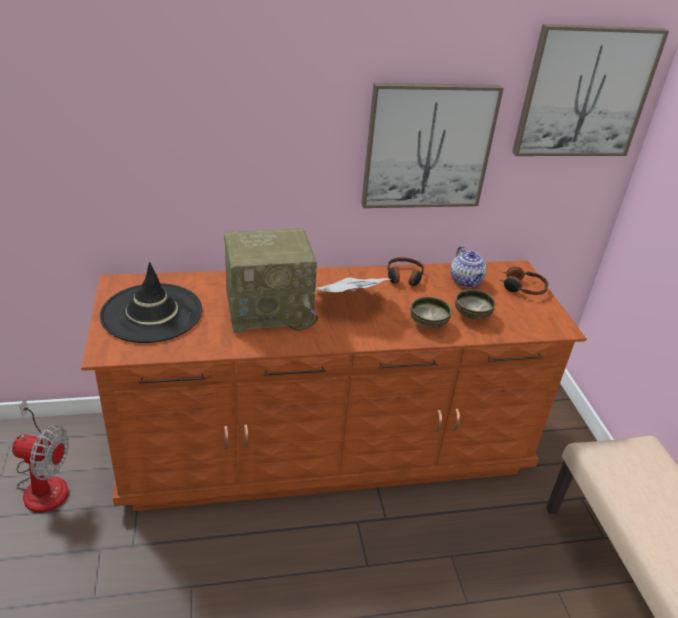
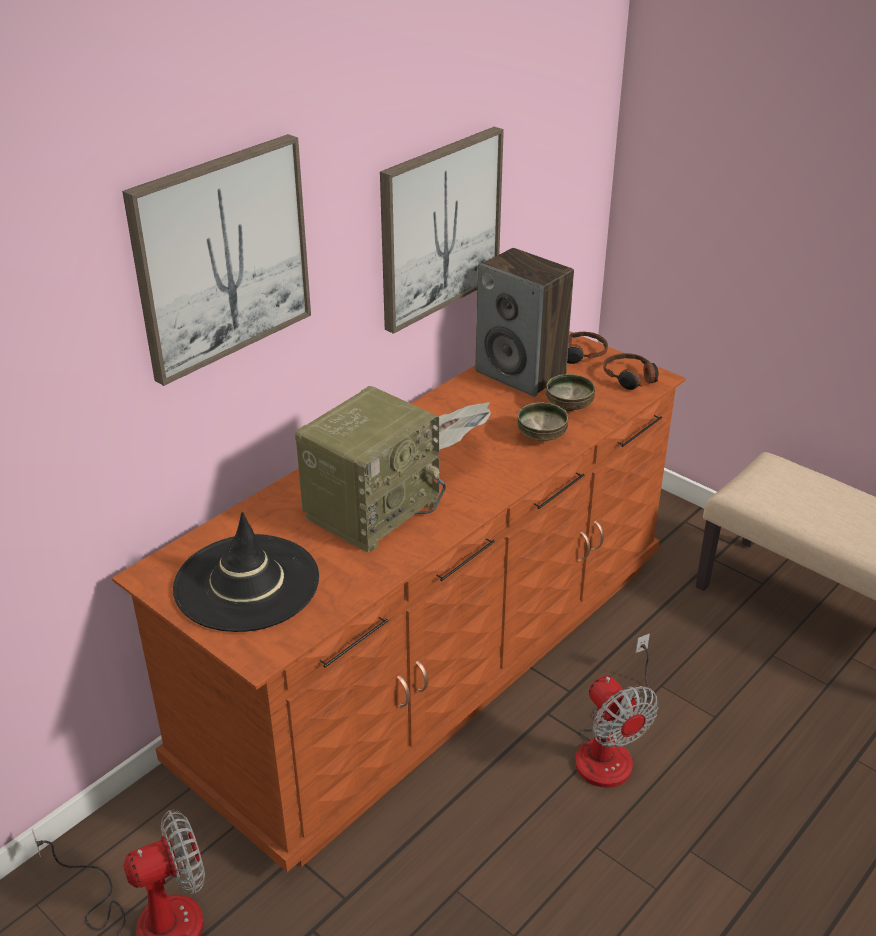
camera: 35 degrees left, 0 degrees up
(373, 571) = (610, 748): none -> fan
(404, 277) = (458, 399): headphones -> headphones (630, 378)
(466, 281) = (521, 373): teapot -> speaker
(585, 92) = (565, 105): picture -> picture (221, 257)

